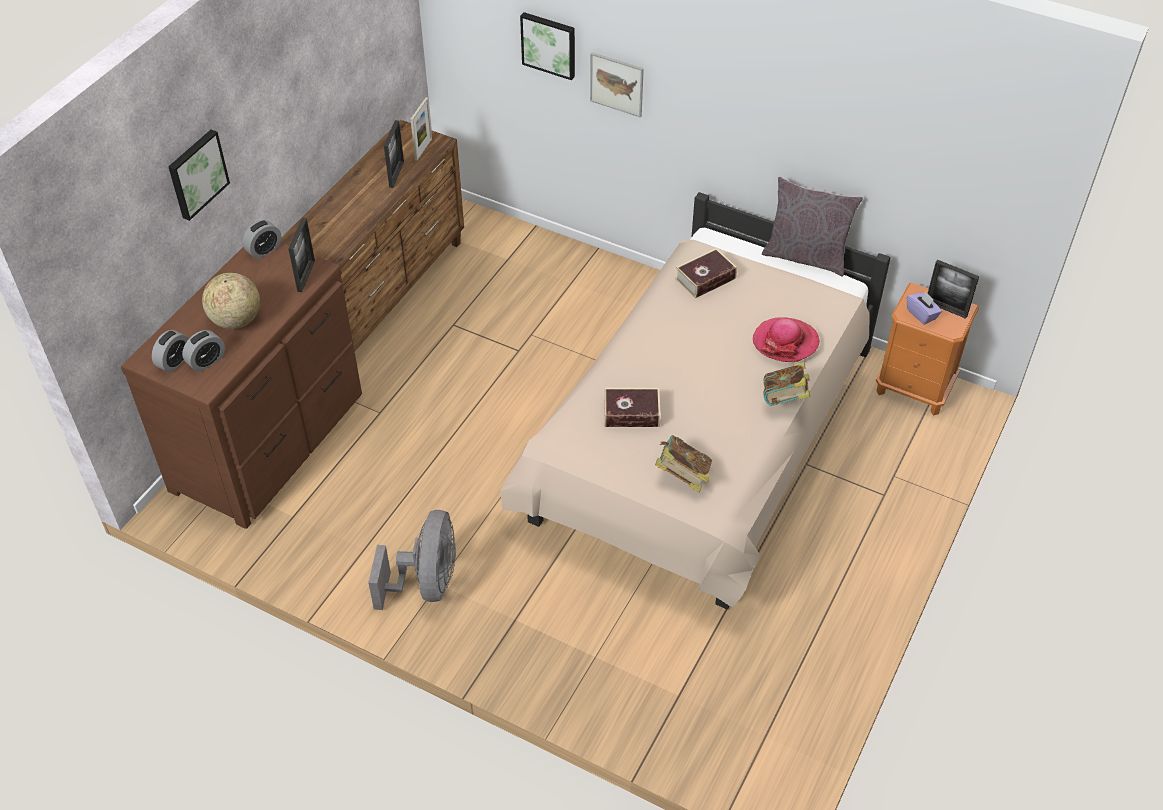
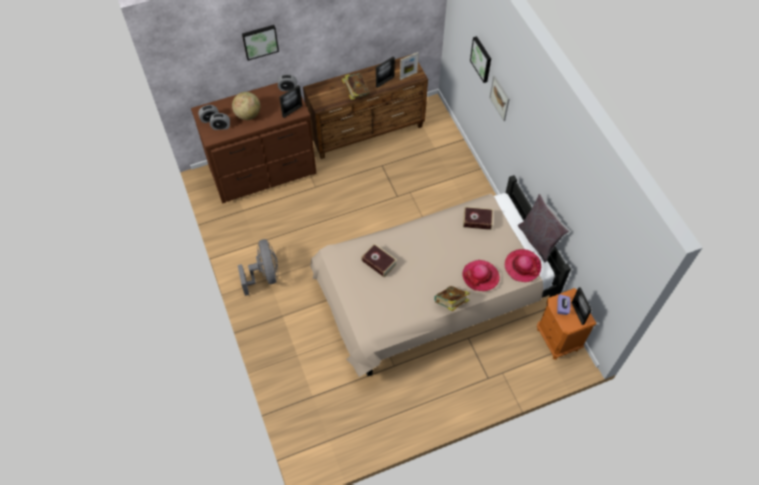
camera: 40 degrees right, 10 degrees up
(426, 583) = (264, 275): grey fan -> grey fan turned 60 degrees counterclockwise
(682, 476) = (370, 306): book -> book (355, 93)
(823, 297) = (522, 266): none -> hat

